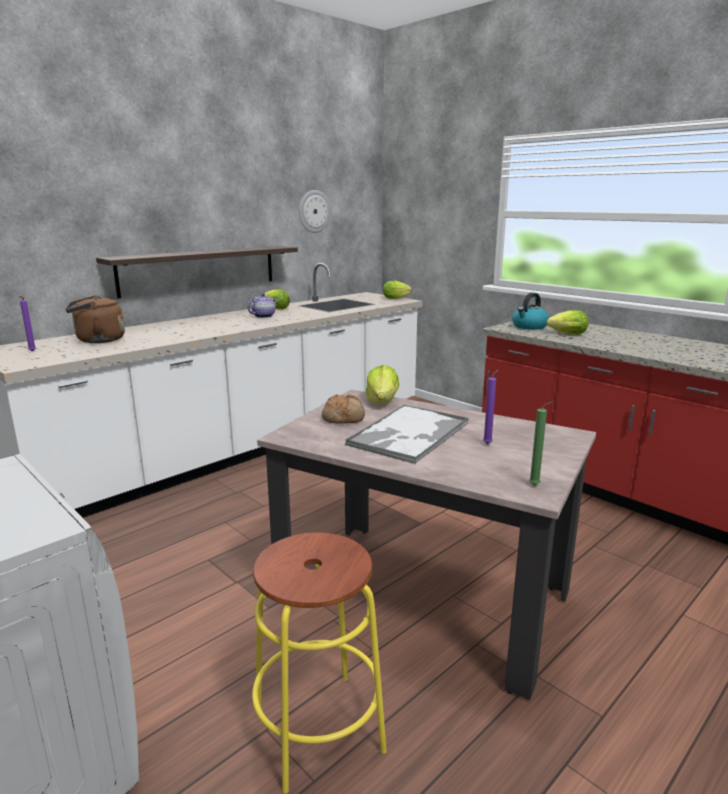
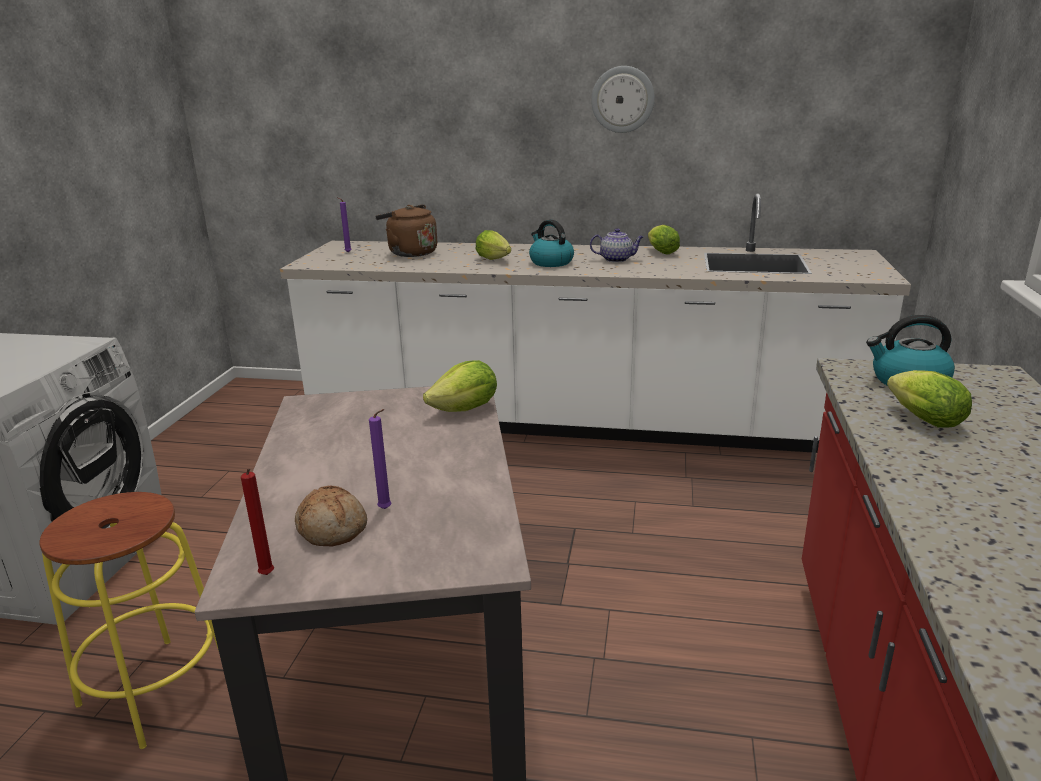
camera: 55 degrees right, 5 degrees up
(200, 270) = (576, 186): shelf -> none
(229, 324) = (550, 262): none -> kettle
(314, 211) = (782, 110): wall clock -> wall clock (622, 99)
(344, 418) = (385, 409): bread -> bread (332, 528)
(397, 298) = (879, 271): lettuce -> lettuce (495, 260)
(408, 434) = (369, 455): tray -> none
(536, 485) = (267, 576): green candle -> red candle

